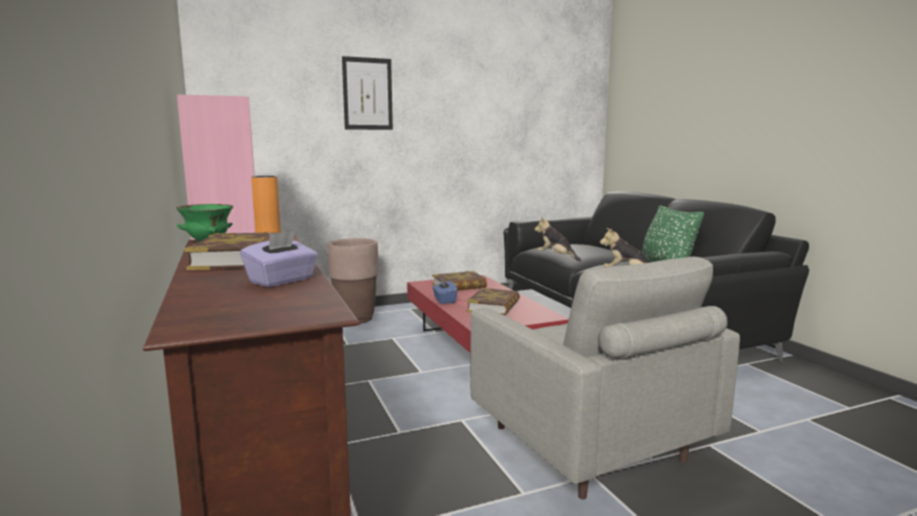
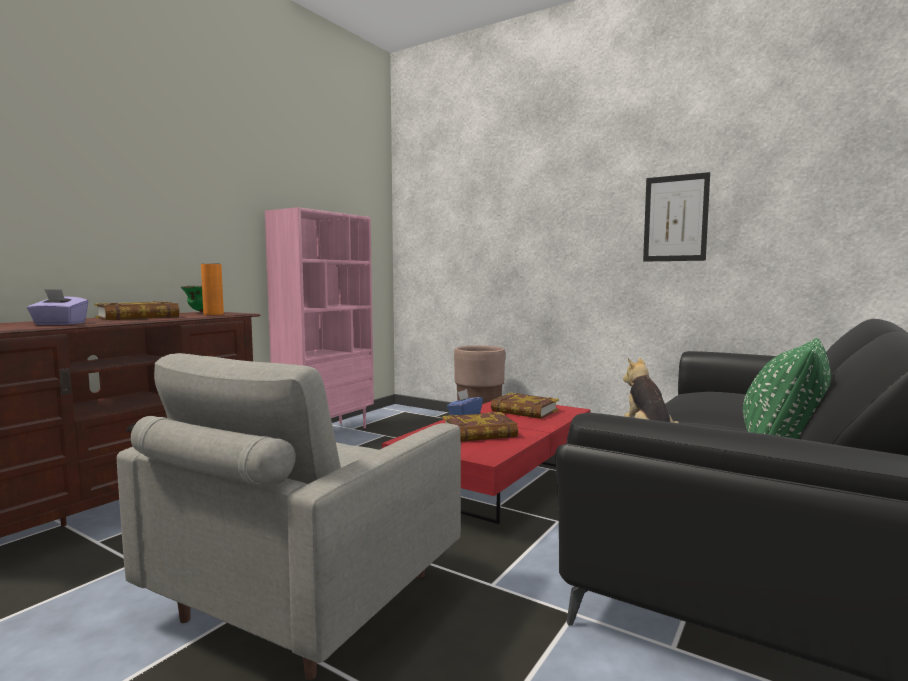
camera: 55 degrees right, 5 degrees down
(367, 94) = (525, 197): picture -> picture (675, 218)
(556, 257) = (668, 403): plush toy -> none

